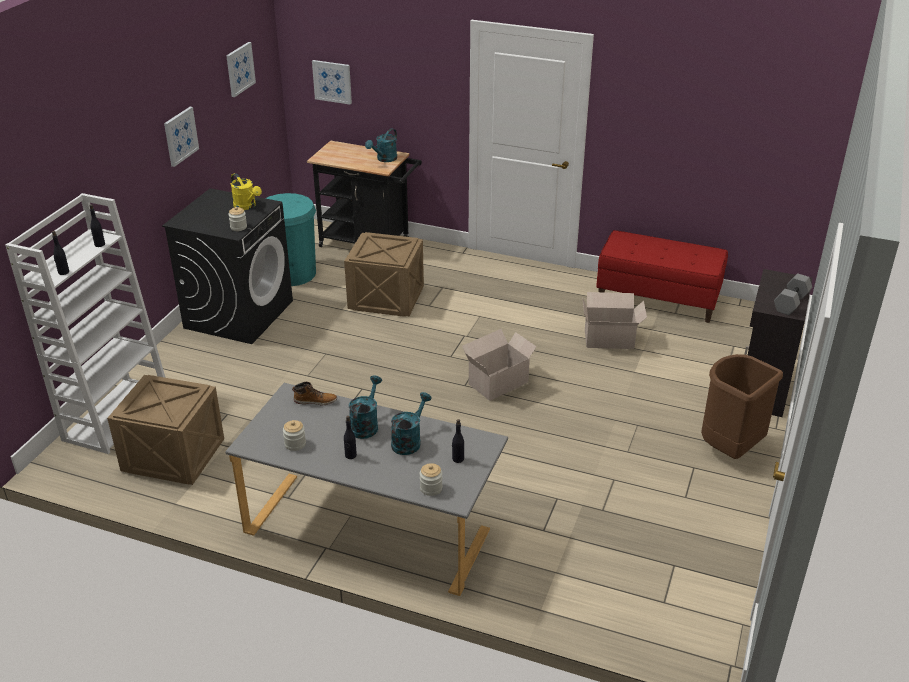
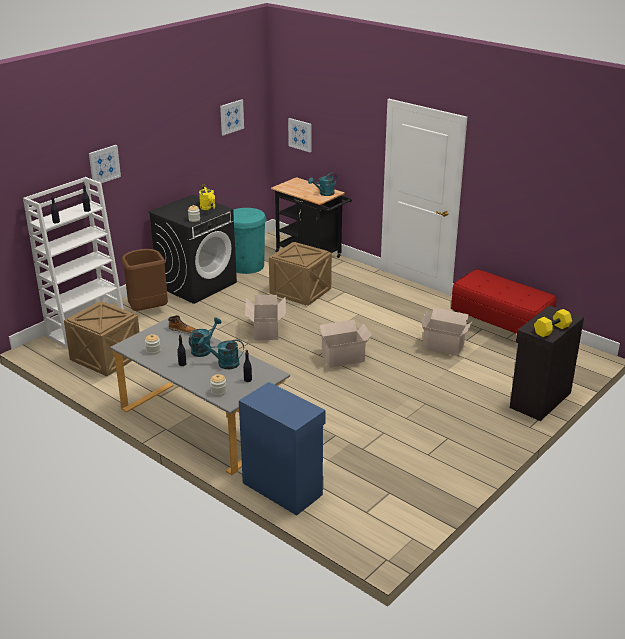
camera: 20 degrees right, 5 degrees down
(180, 136) = (173, 154): picture -> picture (104, 164)
(375, 365) = (266, 331): none -> cardboard box
(409, 441) = (224, 363): turquoise watering can -> turquoise watering can turned 135 degrees counterclockwise
(538, 596) = (282, 488): none -> blue cabinet
(729, 449) = (483, 432): brown trash can -> brown trash can (147, 310)
(791, 303) = (552, 330): grey dumbbell -> yellow dumbbell

